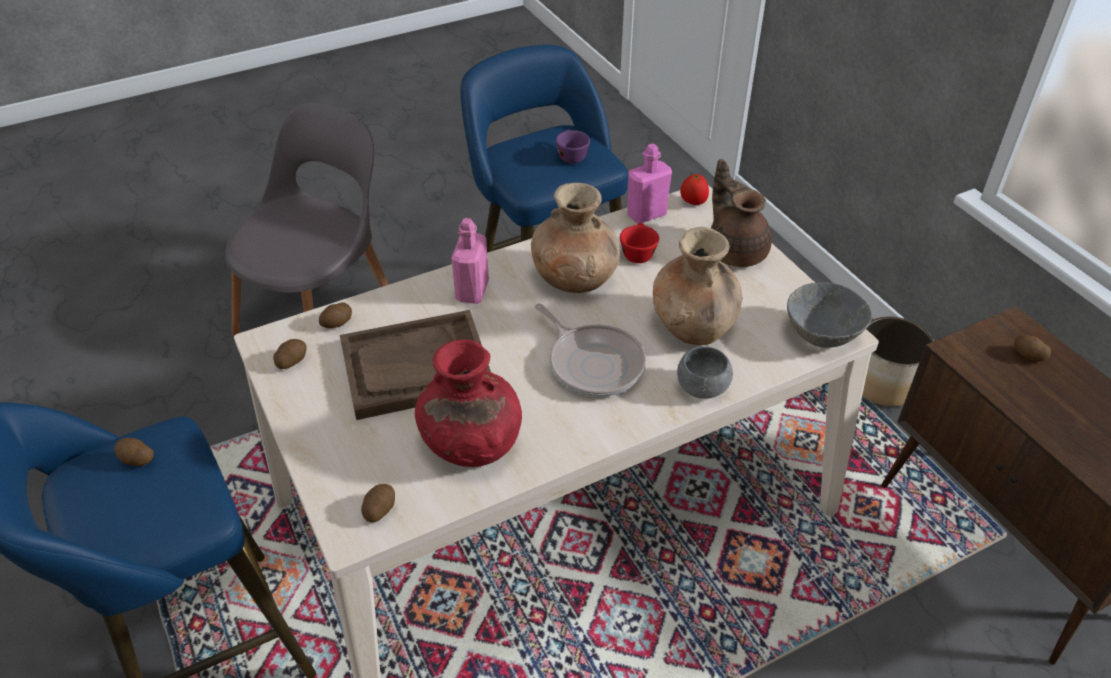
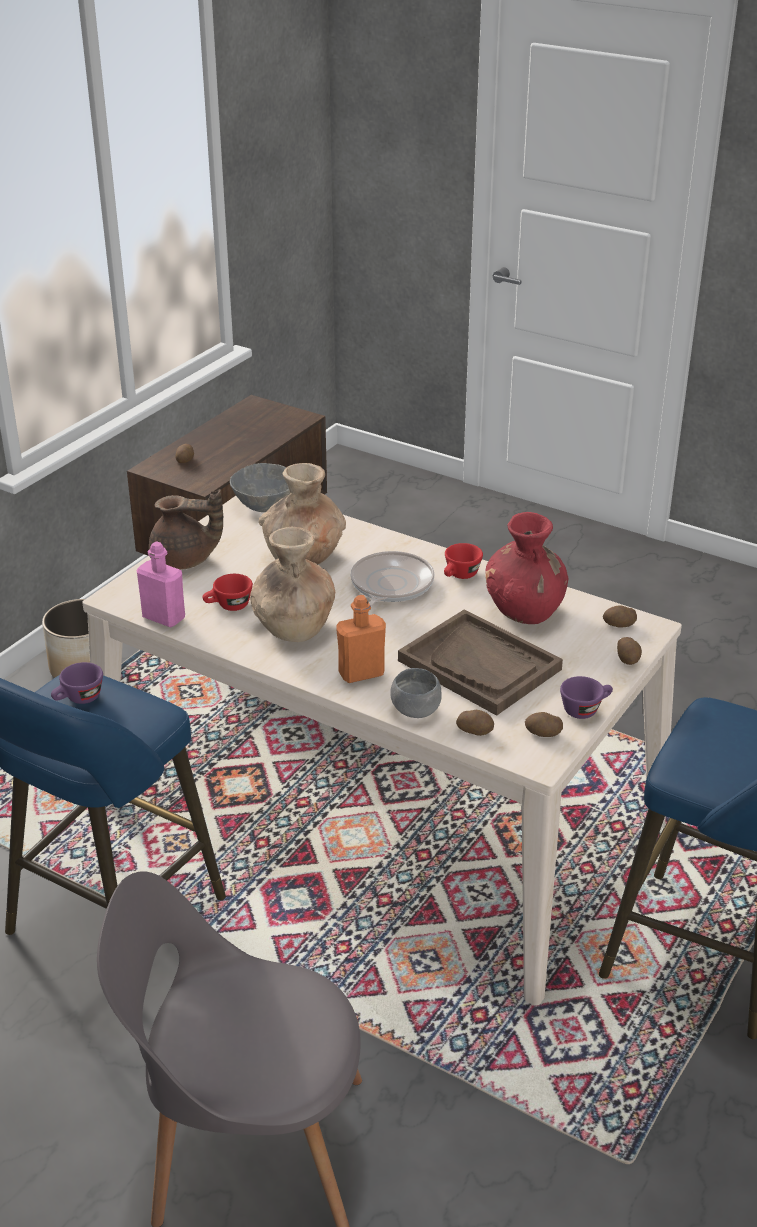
camera: 120 degrees left, 10 degrees down
(136, 459) = (720, 764): potato -> potato (628, 659)
(290, 405) = (585, 709): none -> purple cup
(472, 291) = (361, 673): pink bottle -> orange bottle
(573, 425) = (460, 576): none -> red cup
(693, 202) = (124, 598): tomato -> none
(702, 387) = (369, 537): grey bowl -> grey bowl (415, 710)
(736, 250) = (184, 561): brown teapot -> brown teapot turned 120 degrees counterclockwise

